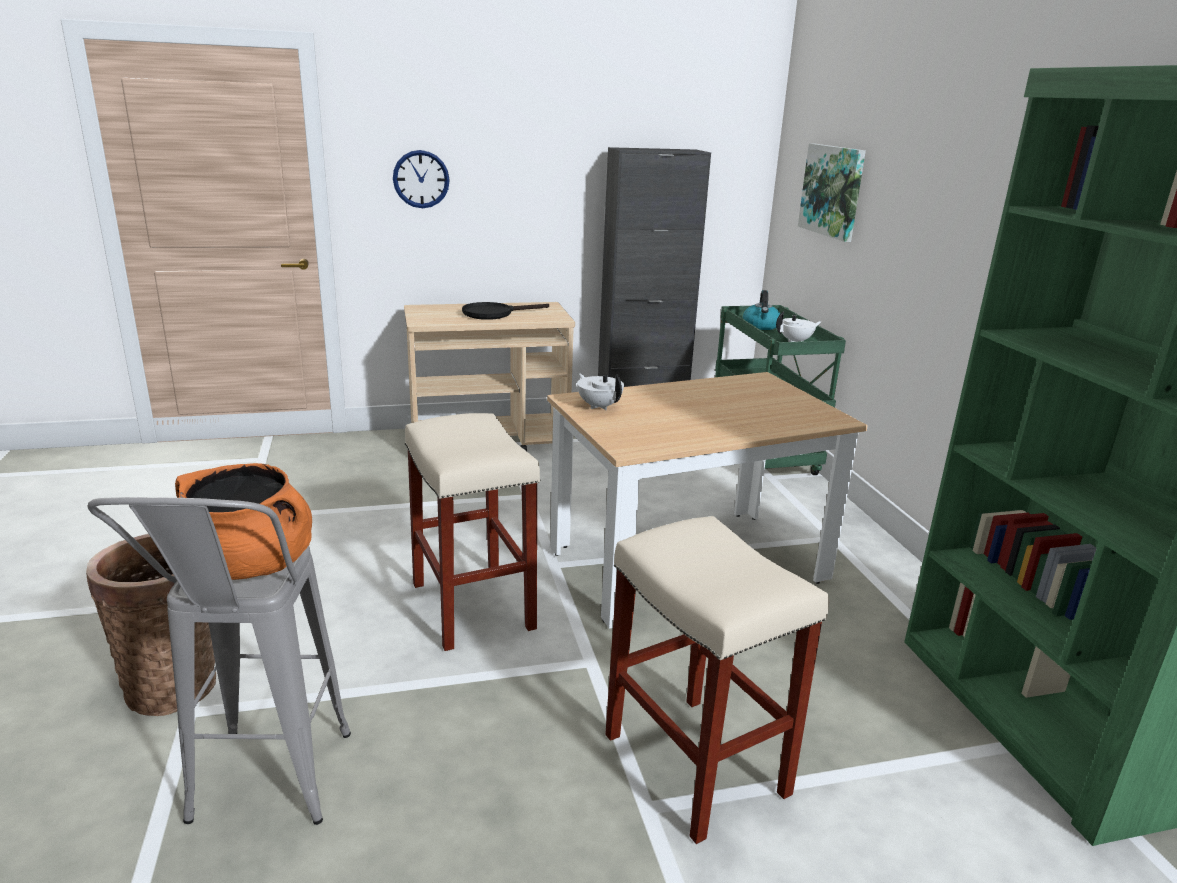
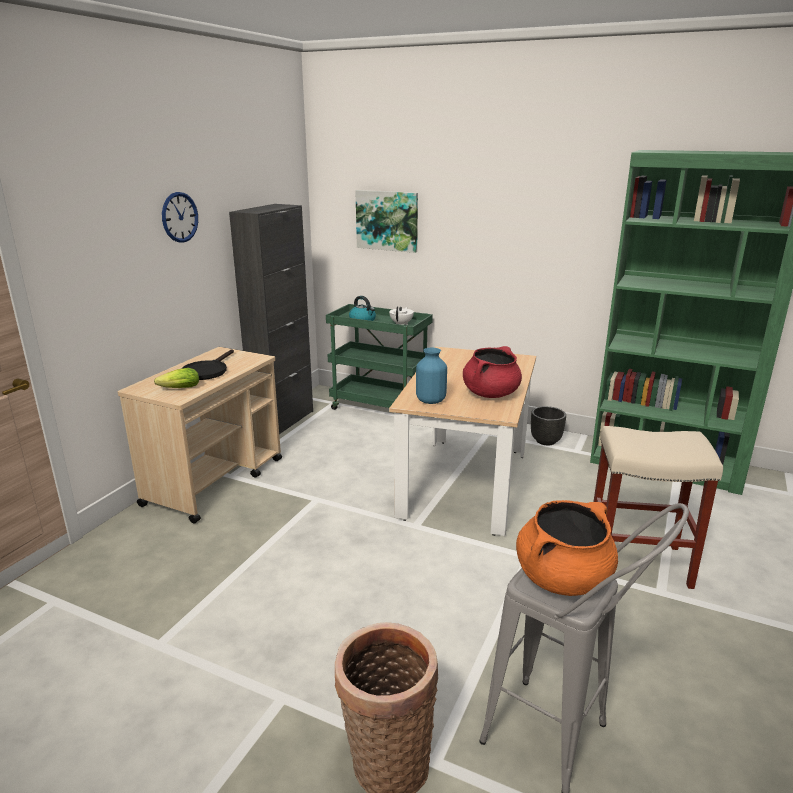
camera: 50 degrees left, 0 degrees up
(421, 179) = (106, 268): wall clock -> wall clock (179, 217)
(439, 317) = (178, 389): none -> lettuce
(471, 605) = (427, 576): beige stool -> none
(599, 406) = (430, 400): white teapot -> blue vase
(677, 428) = (491, 394): none -> red cooking pot
(896, 587) = (546, 441): none -> black planter

